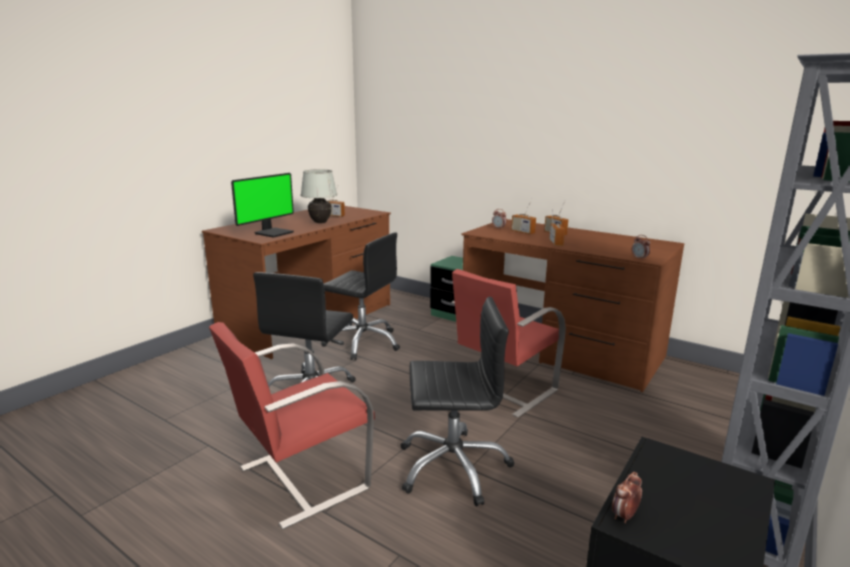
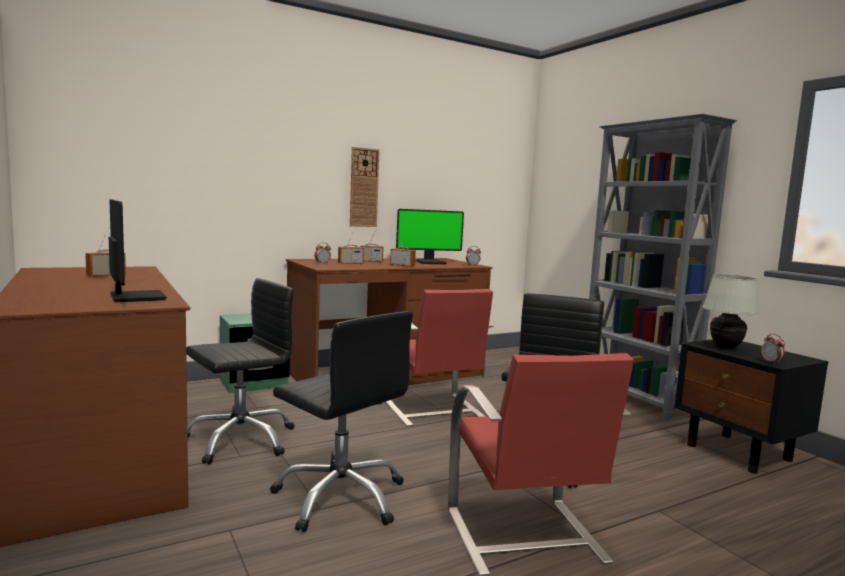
camera: 65 degrees left, 10 degrees down
(320, 222) = (130, 282): white table lamp -> white table lamp (725, 348)
(583, 154) = (364, 187): none -> wall clock
(617, 245) = (431, 262): none -> monitor

